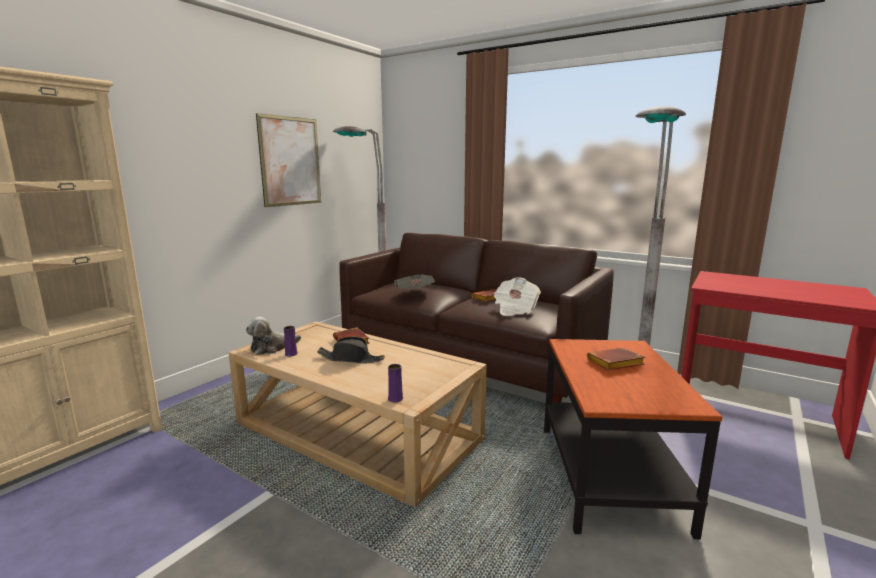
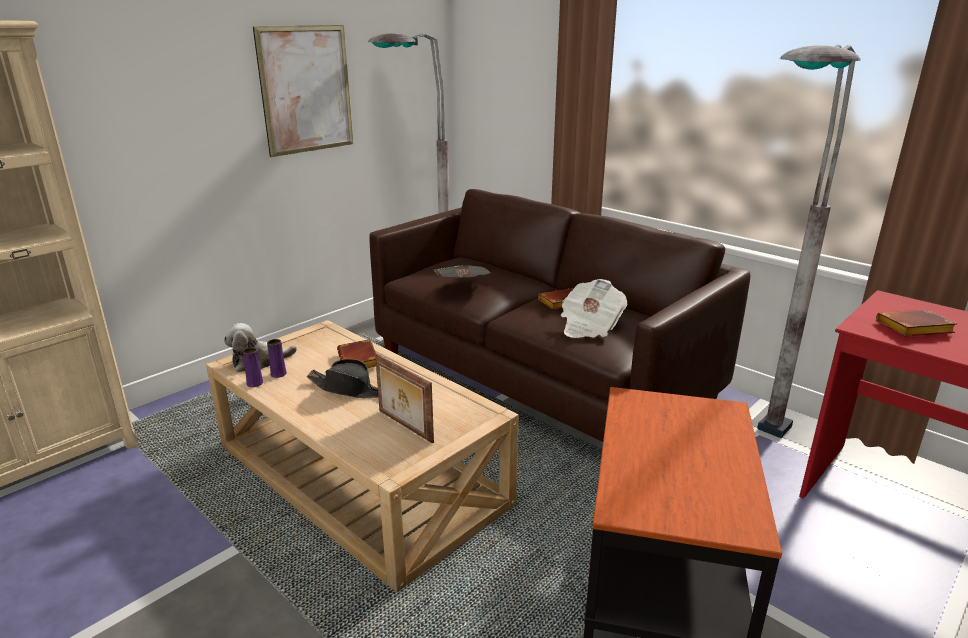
camera: 10 degrees right, 10 degrees up
(395, 399) = (377, 461): purple vase -> purple vase (255, 383)
(405, 377) = (404, 426): none -> picture frame
(614, 364) = (678, 442): brown book -> brown book (913, 329)

